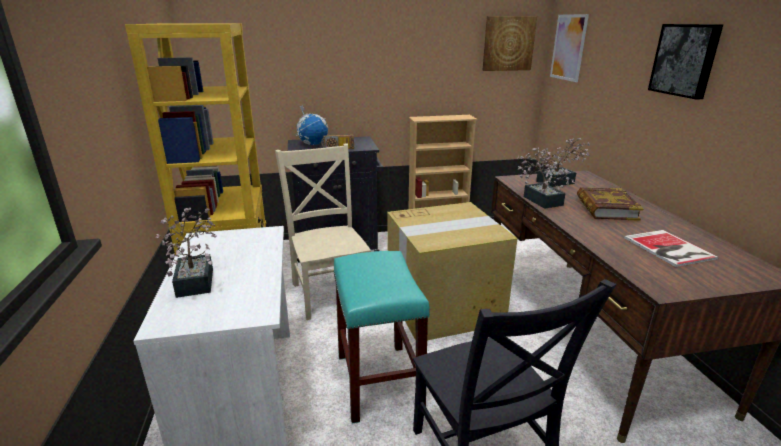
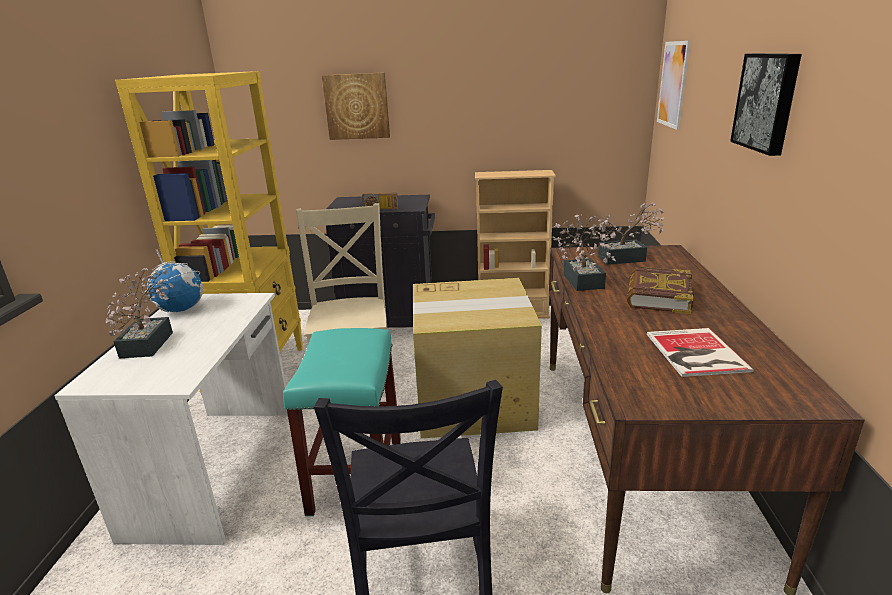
camera: 15 degrees right, 0 degrees up
(313, 144) = (358, 203): globe -> globe (181, 309)
(508, 43) = (602, 81): picture -> picture (357, 106)

